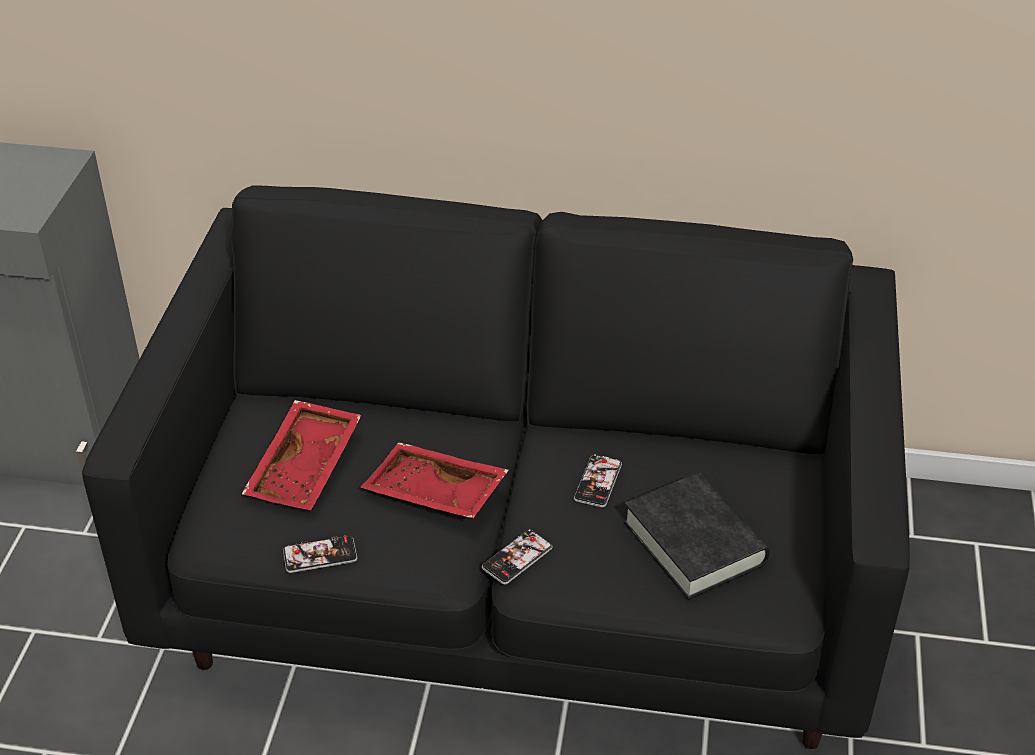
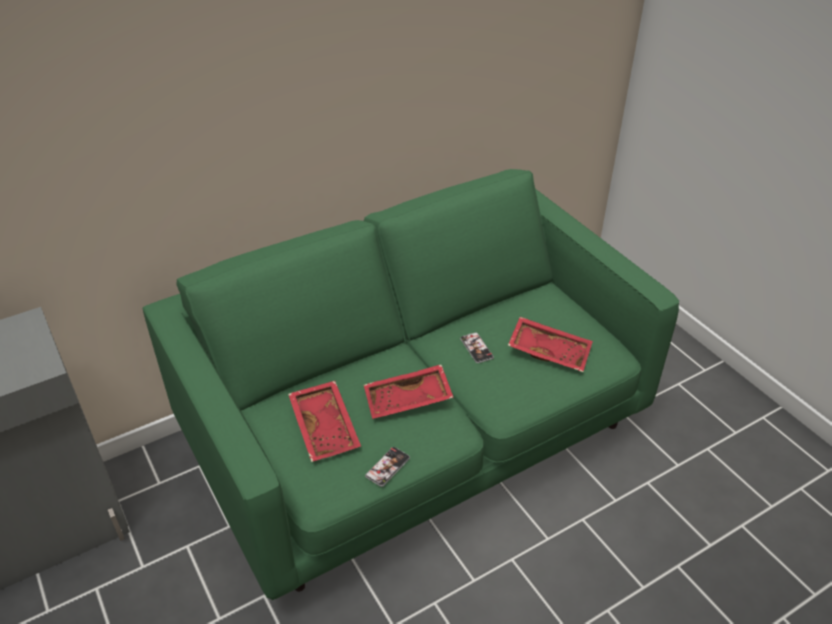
camera: 40 degrees left, 0 degrees up
(517, 558) = (483, 406): phone -> none
(517, 583) = (415, 437): black sofa -> green sofa
(694, 543) = (549, 351): black book -> red tray

